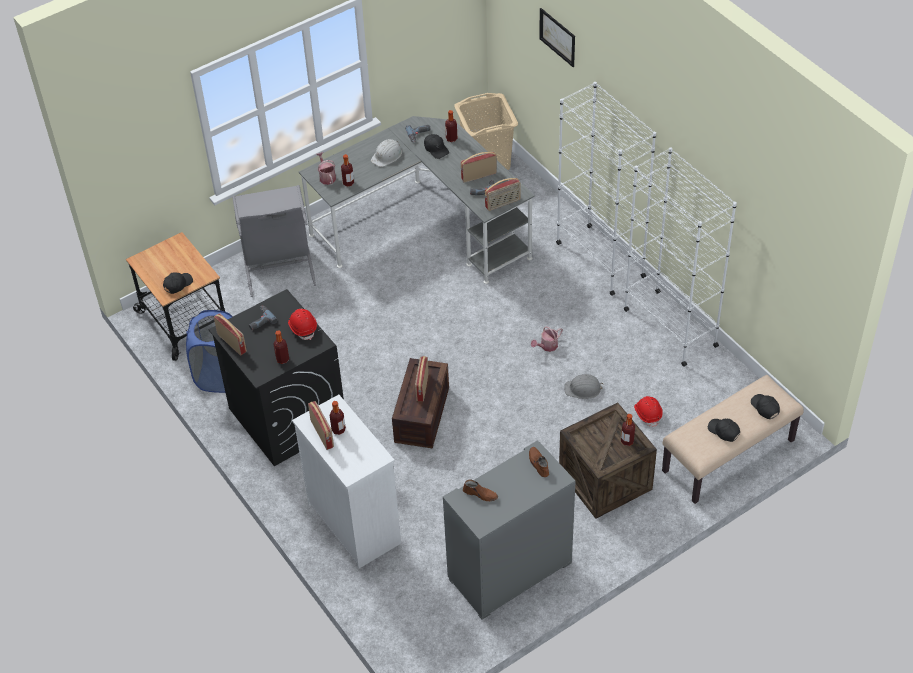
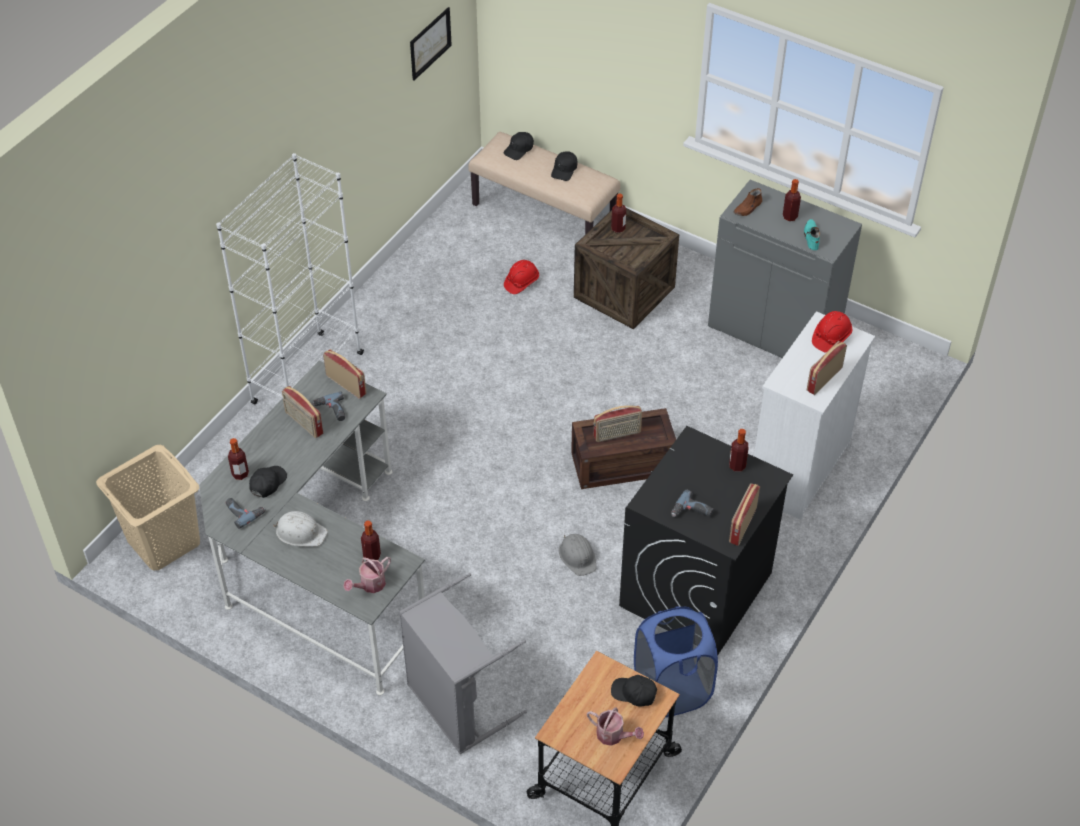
camera: 115 degrees left, 0 degrees up
(303, 327) = (679, 465): red hard hat -> red hard hat (831, 337)
(338, 430) = (809, 368): bottle -> bottle (790, 216)
(480, 494) = (811, 237): brown shoe -> turquoise shoe
(547, 346) = (467, 386): watering can -> watering can (613, 735)
(557, 37) = (150, 265): picture -> picture (430, 43)
(583, 389) = (513, 340): grey hard hat -> grey hard hat (578, 556)
(670, 327) = (390, 294): white bookcase -> none

